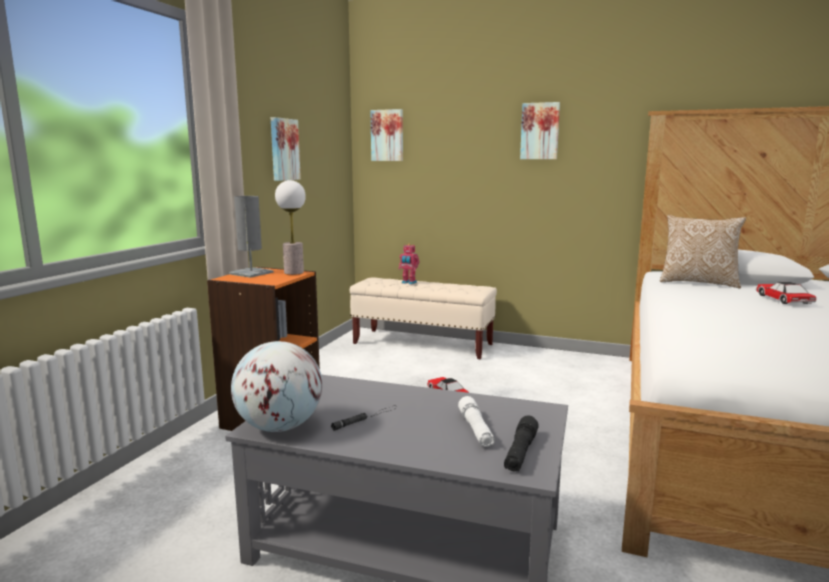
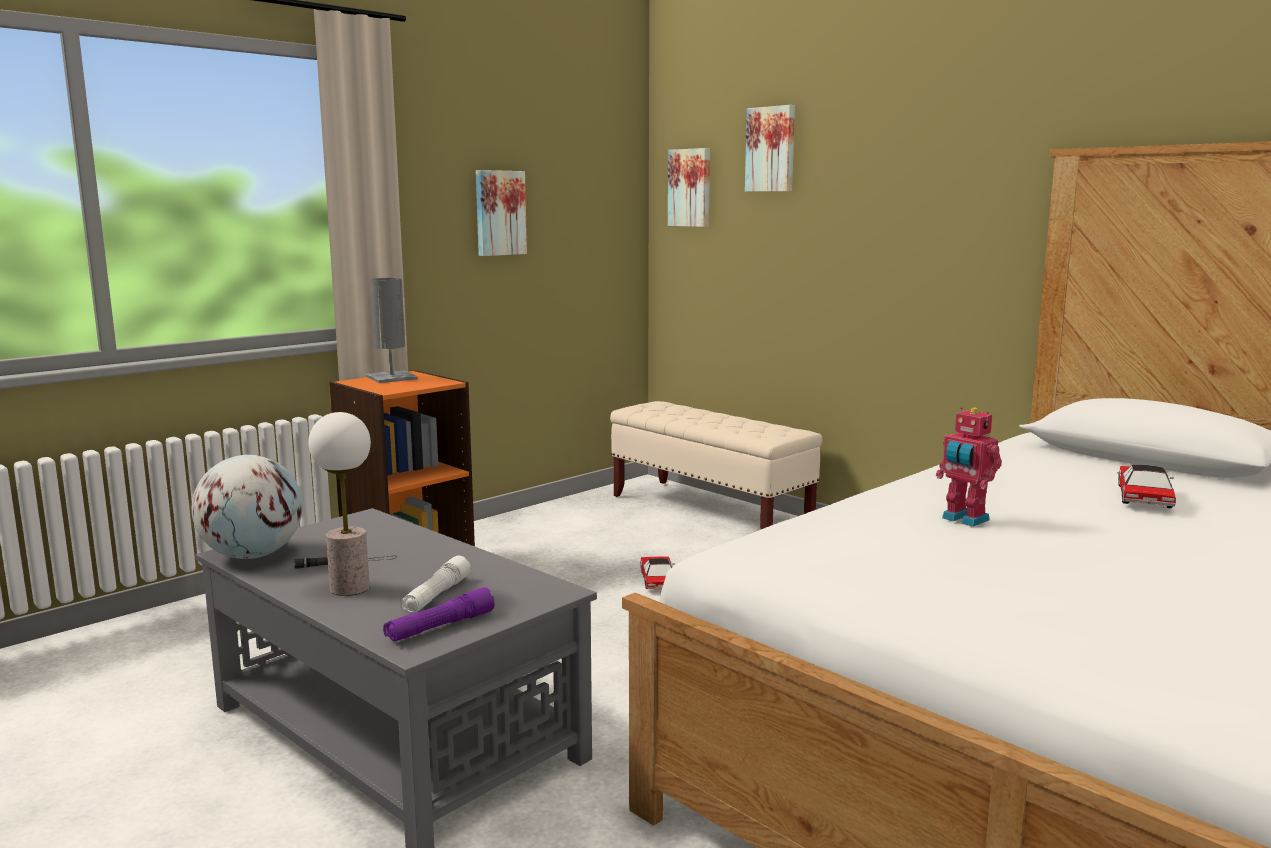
camera: 25 degrees right, 0 degrees up
(294, 272) = (439, 381): table lamp -> table lamp (350, 588)
(408, 283) = (694, 414): toy robot -> toy robot (963, 519)
(520, 452) = (440, 627): black flashlight -> purple flashlight
(540, 131) = (893, 182): picture -> picture (771, 149)
(698, 283) = (1065, 455): pillow -> none

